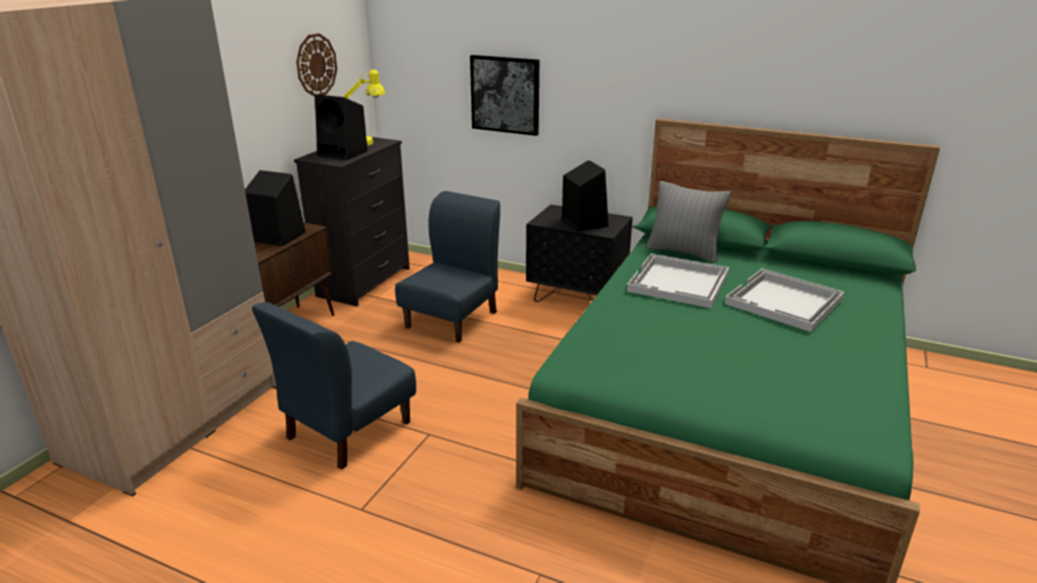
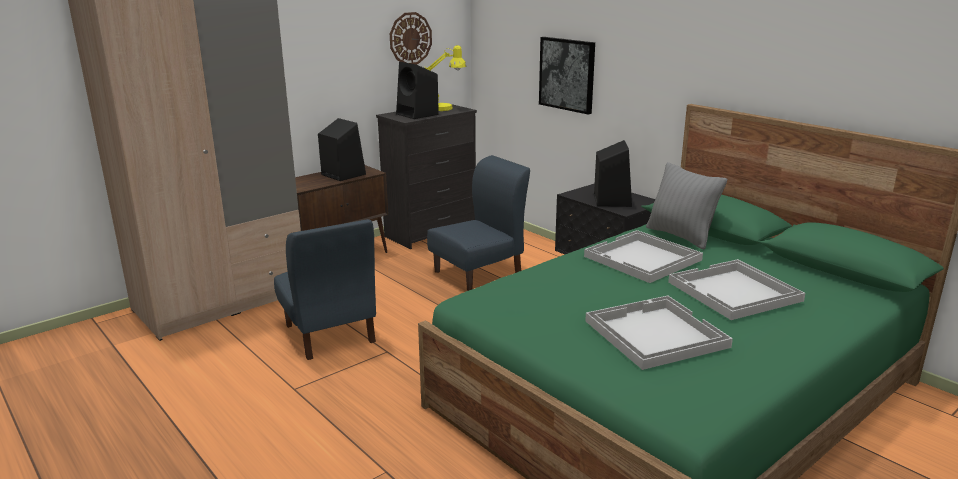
camera: 25 degrees right, 5 degrees down
(347, 430) = (329, 334): blue chair -> blue chair turned 90 degrees counterclockwise
(767, 361) = (654, 333): none -> white tray

